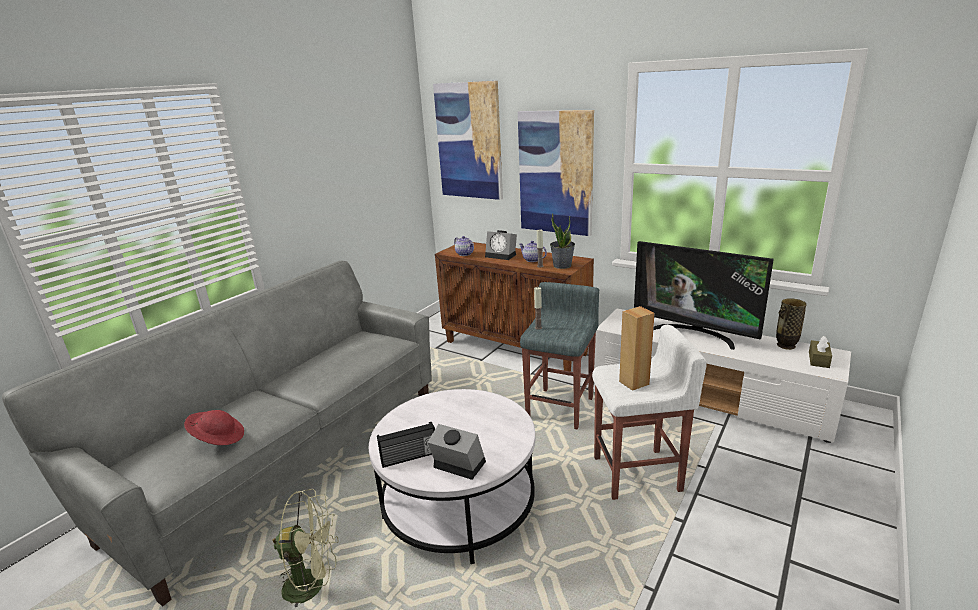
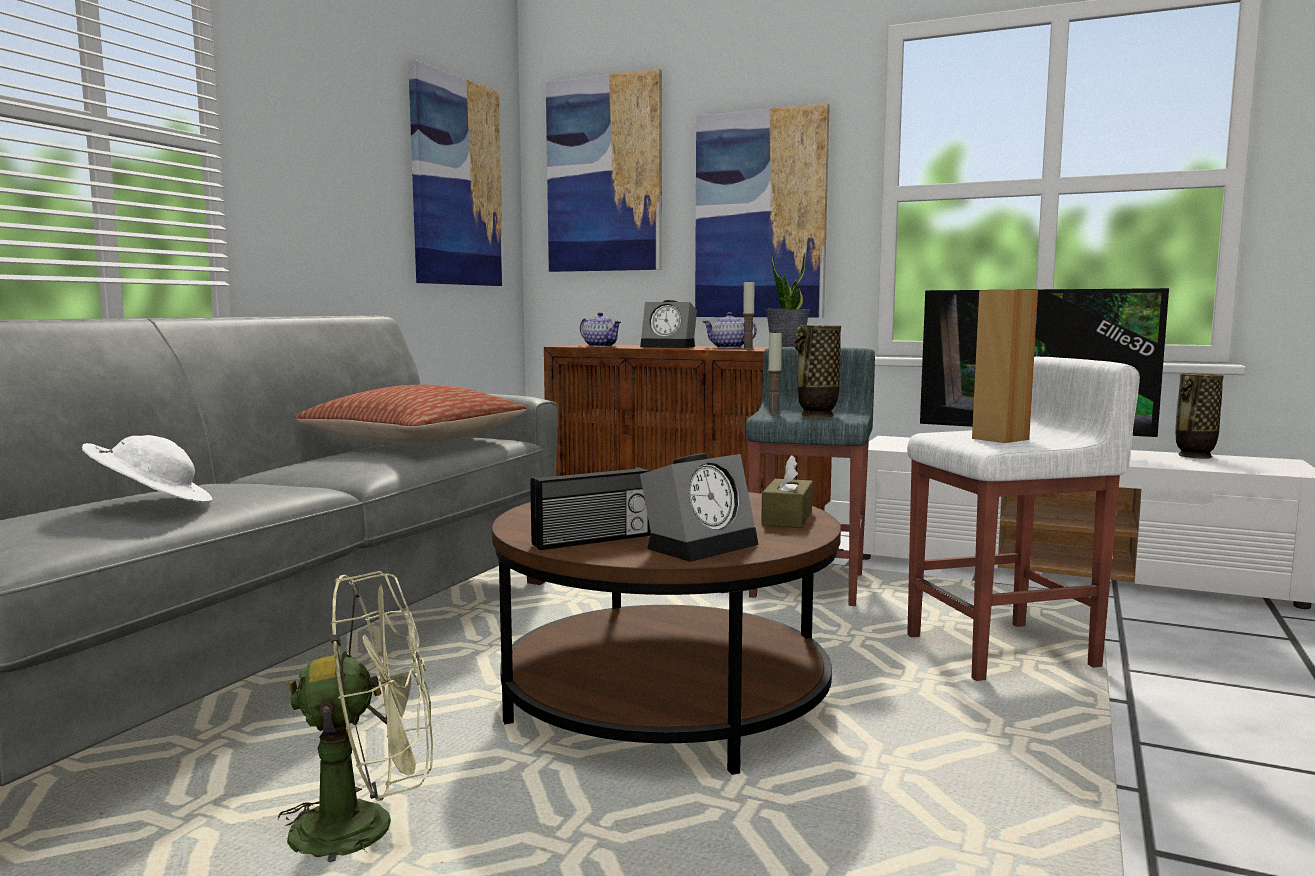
camera: 10 degrees left, 15 degrees down
(218, 438) = (151, 504): red hat -> white hat
(353, 349) = (415, 442): none -> pillow
(382, 159) = (456, 182): none -> picture
(457, 465) = (701, 545): alarm clock -> alarm clock turned 120 degrees clockwise
(459, 503) = (665, 699): white coffee table -> brown coffee table
(558, 334) = (817, 416): none -> vase
(818, 359) = (1261, 465): brown tissue box -> brown tissue box (787, 518)

